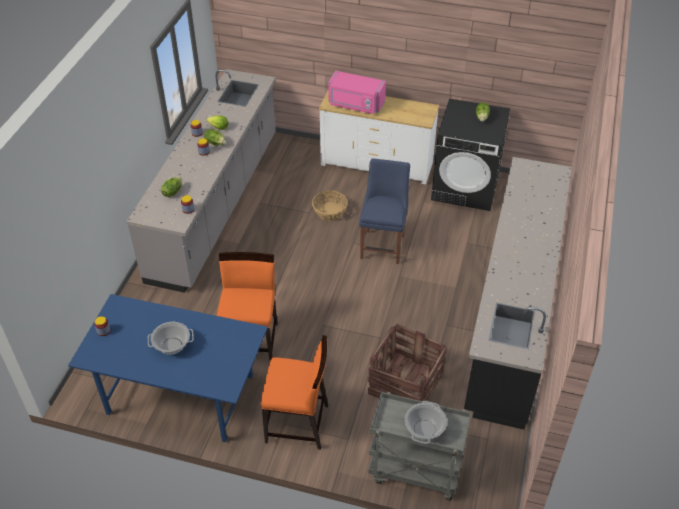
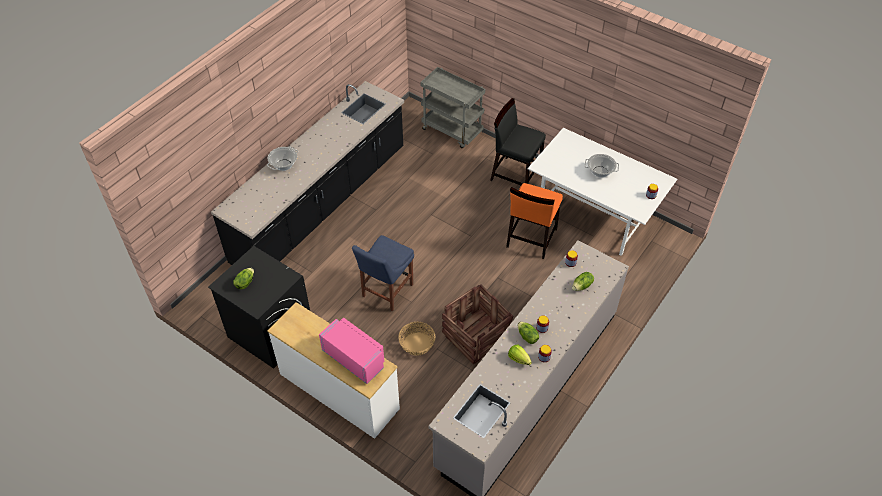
camera: 160 degrees left, 5 degrees up
(179, 395) = (594, 215): blue dining table -> white dining table
(298, 424) = (515, 175): orange chair -> black chair
(406, 383) = (429, 179): crate -> crate (475, 336)
(424, 429) = (452, 85): cooking pot -> cooking pot (284, 165)

